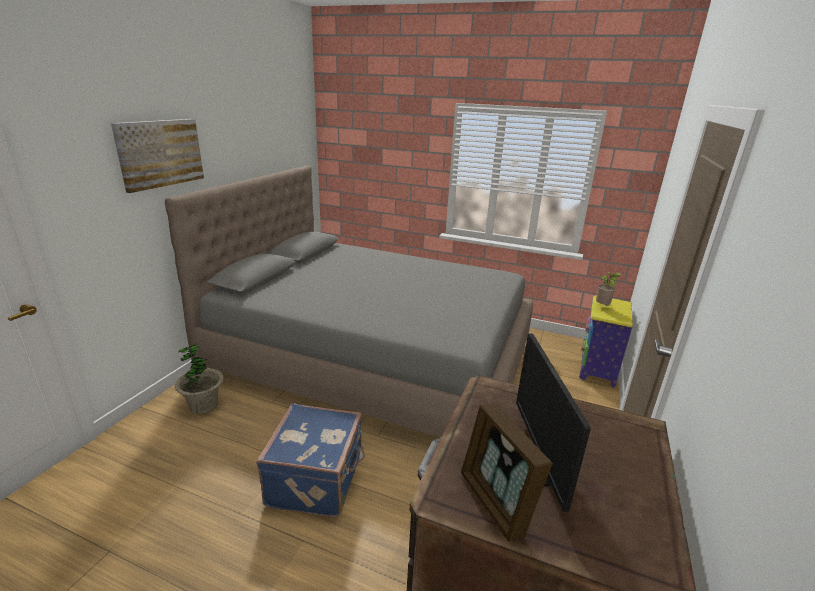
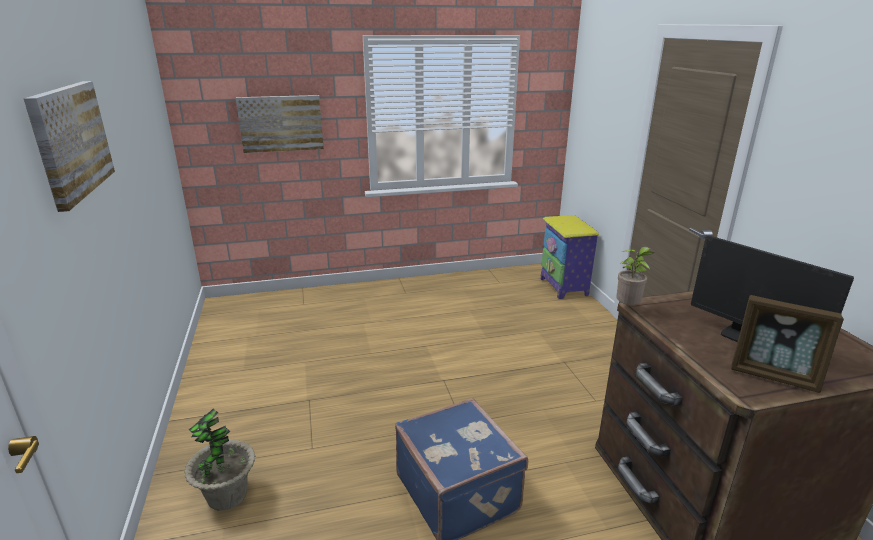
camera: 35 degrees left, 0 degrees up
(373, 358) = (366, 354): grey bed -> none
(386, 167) = (281, 123): none -> picture
(603, 307) = (563, 224): potted plant -> potted plant (628, 308)

